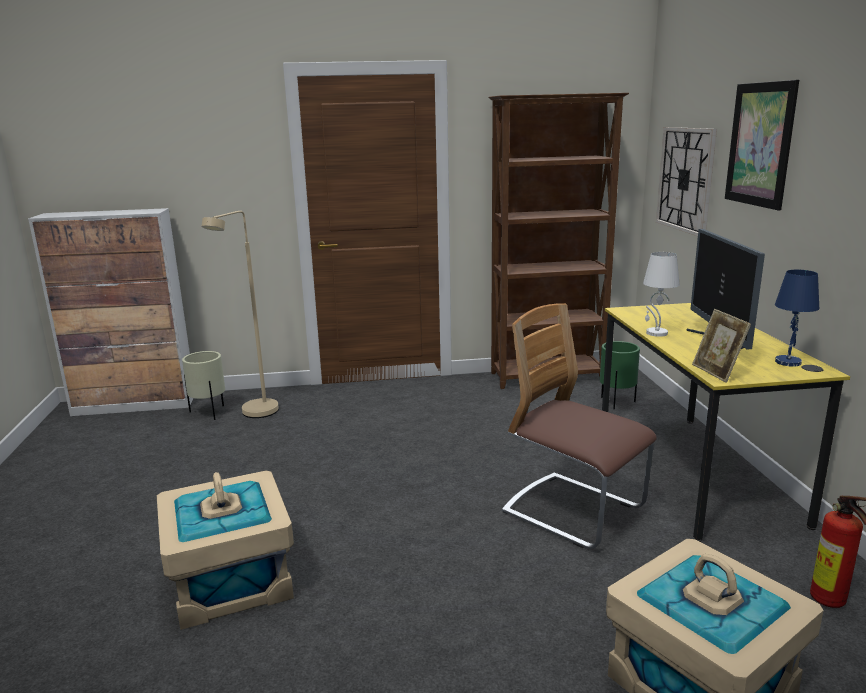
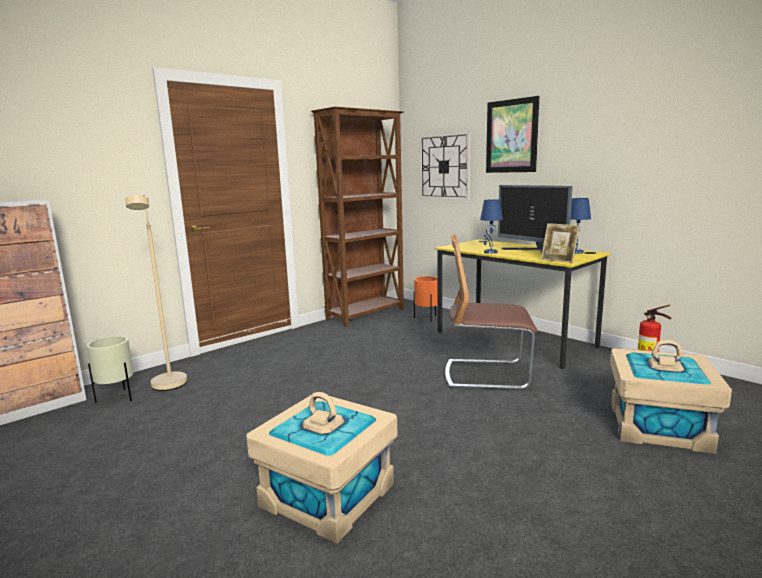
camera: 35 degrees left, 5 degrees down
(617, 403) = (427, 318): green planter -> orange planter
(656, 333) = (490, 252): white table lamp -> blue table lamp

